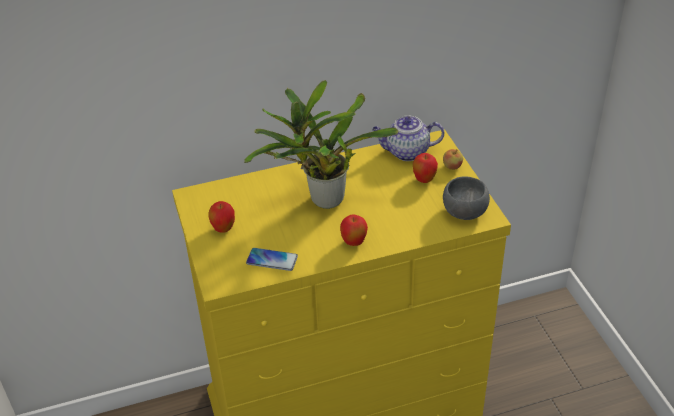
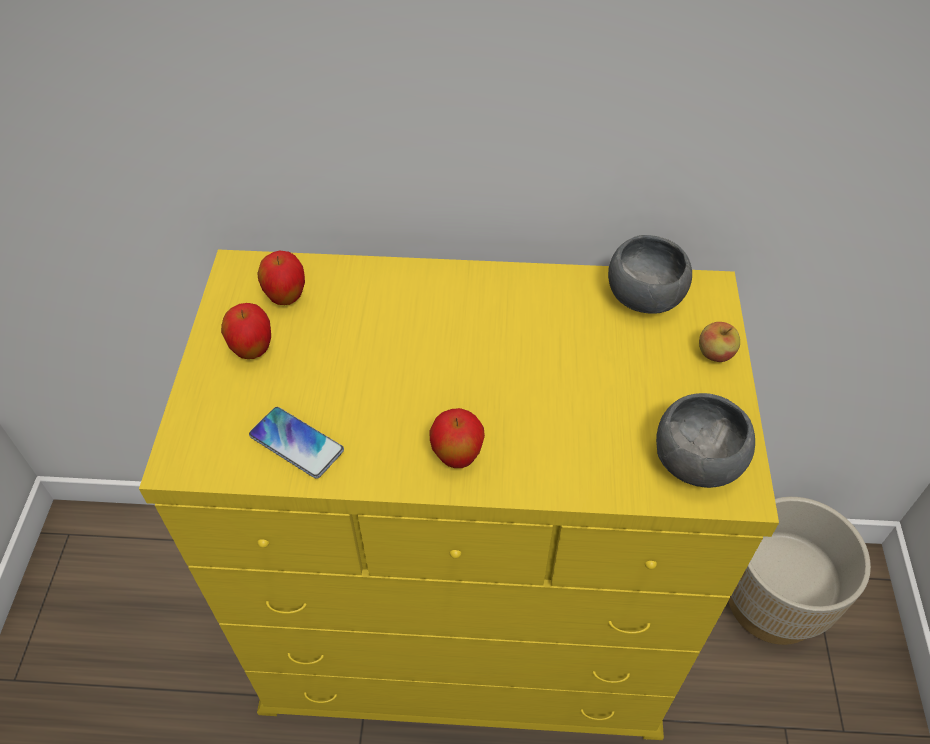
camera: 20 degrees right, 10 degrees up
(322, 200) = (446, 347): potted plant -> none
(406, 152) = (642, 298): teapot -> grey bowl
(424, 180) = (649, 366): apple -> apple (286, 298)
(518, 336) = (773, 601): none -> beige planter

